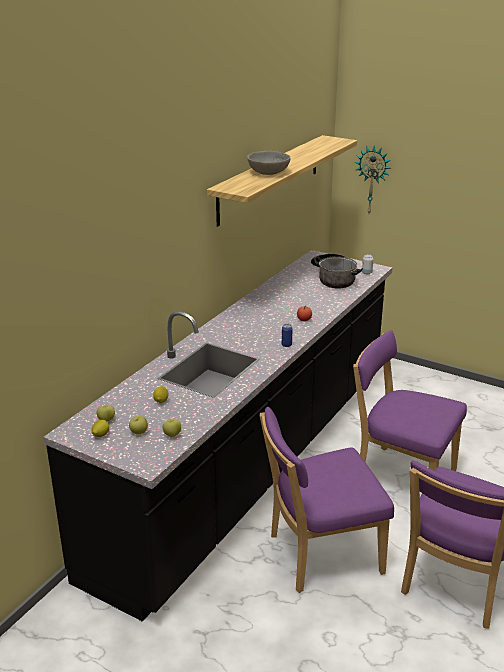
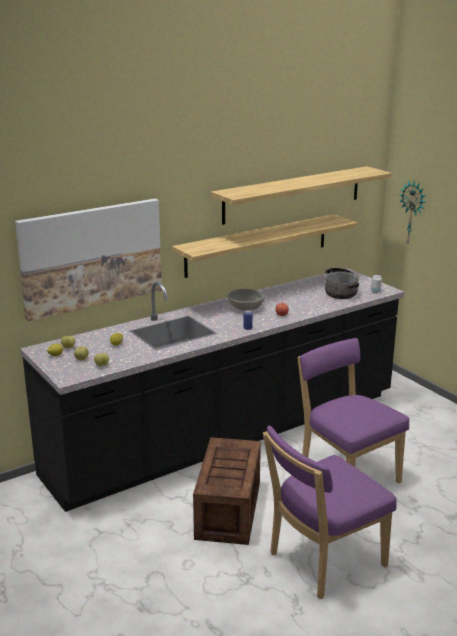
camera: 25 degrees right, 5 degrees down
(104, 297) = (91, 257): none -> picture
(244, 243) = (257, 245): none -> shelf
(269, 173) = (275, 186): grey bowl -> grey bowl (246, 308)
(319, 555) = (228, 509): purple chair -> crate

